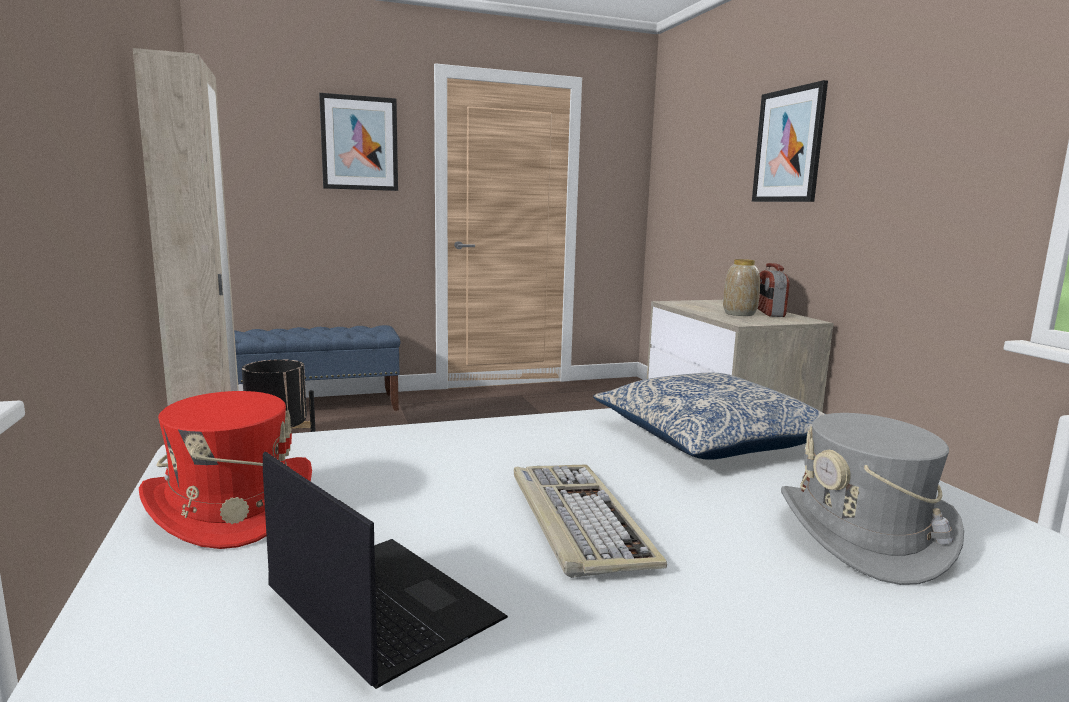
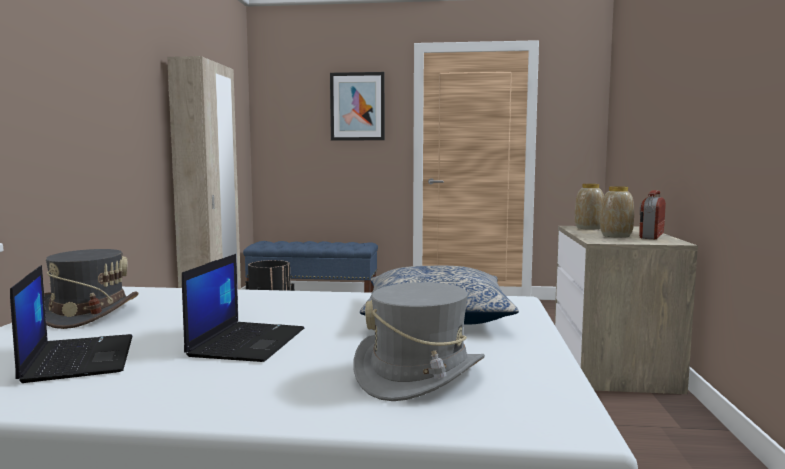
camera: 25 degrees right, 5 degrees down
(231, 507) = (89, 314): red hat -> grey hat
(576, 520) = (247, 342): keyboard -> laptop
(690, 304) = (589, 228): none -> vase
(789, 146) = (676, 82): picture -> none

